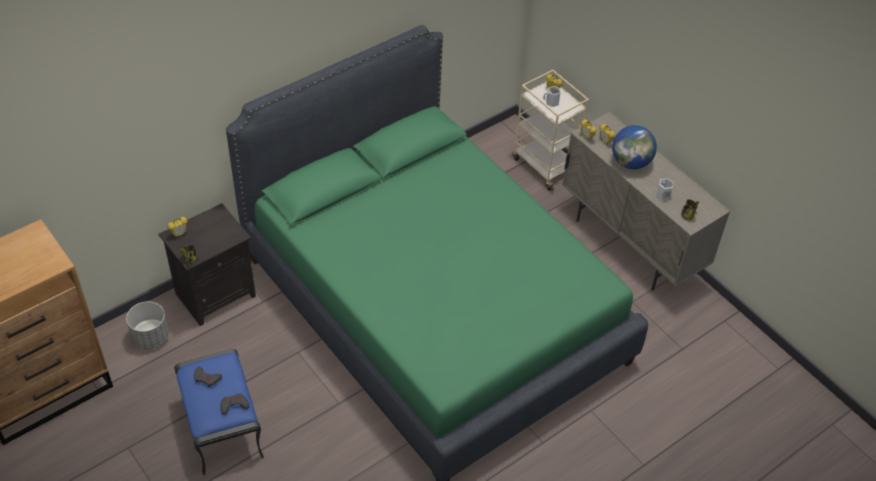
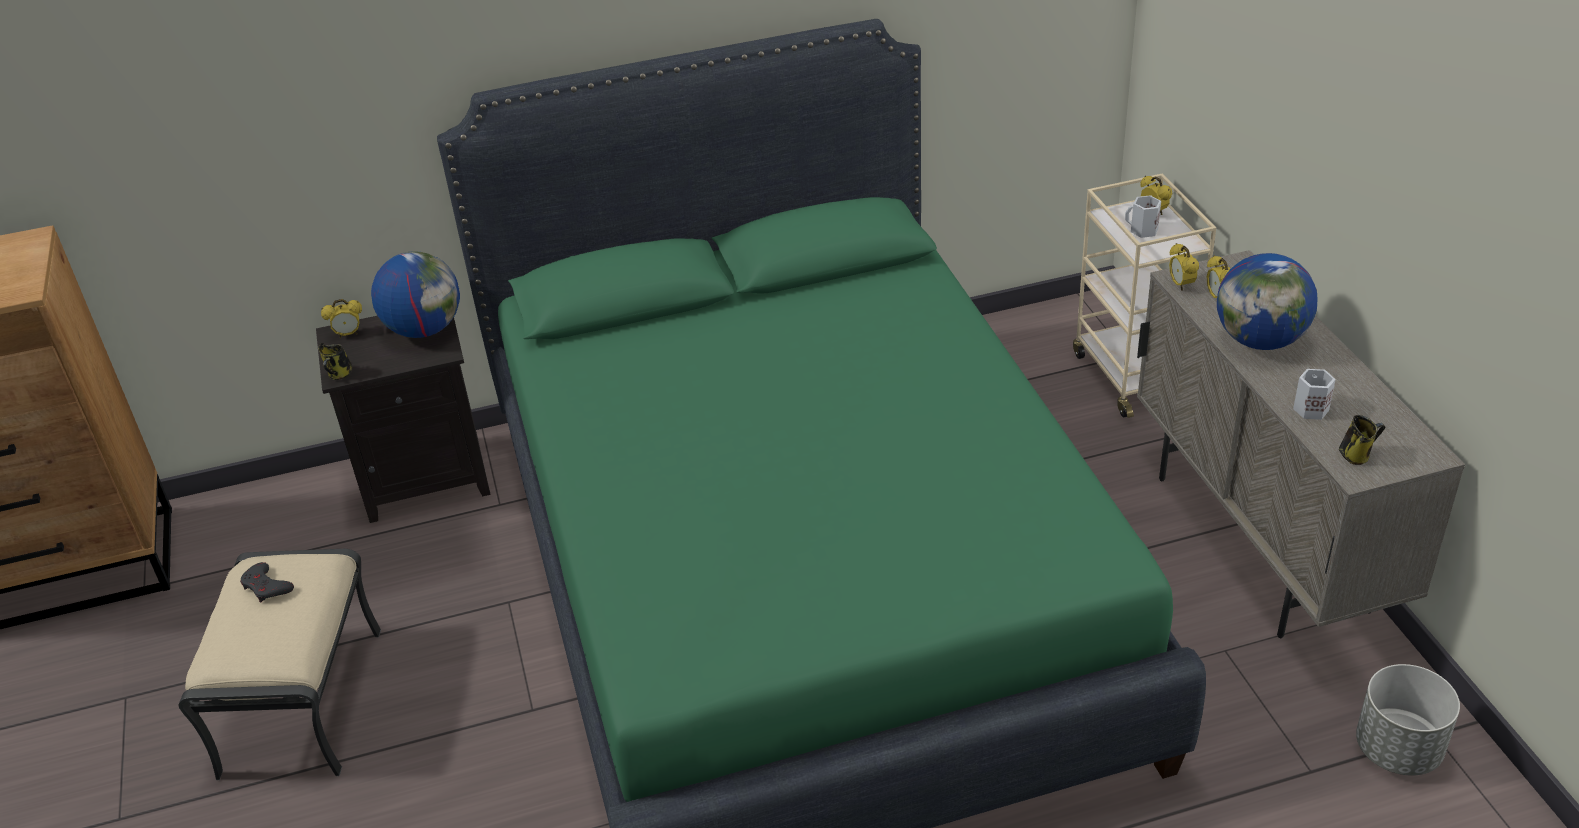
camera: 25 degrees right, 10 degrees down
(150, 337) = (280, 524): grey planter -> grey planter (1397, 749)
(219, 223) = (424, 329): none -> globe
(223, 427) = (304, 702): blue ottoman -> beige ottoman
(234, 405) = (281, 644): grey game controller -> none

